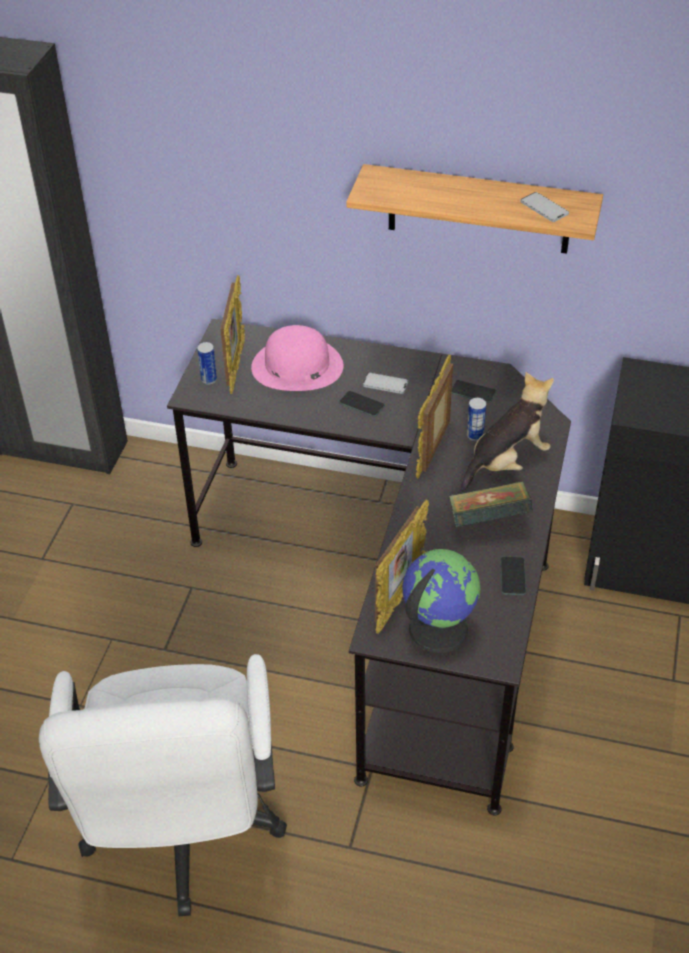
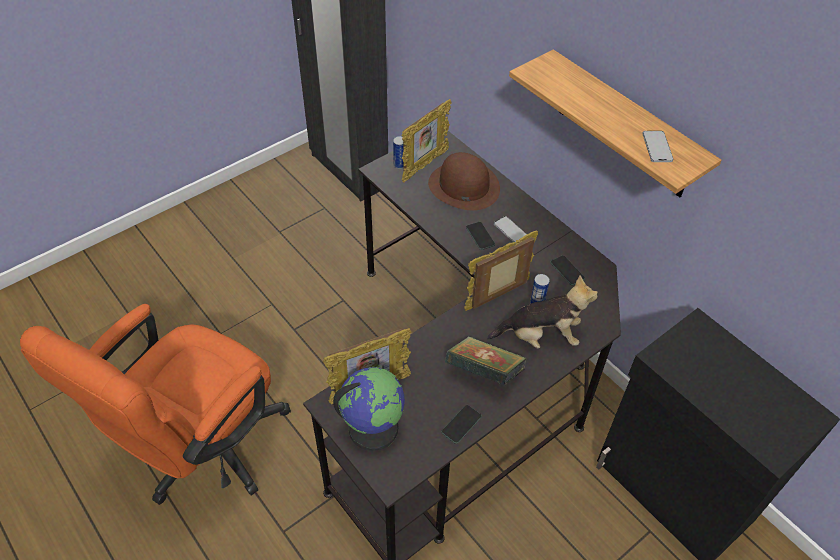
camera: 35 degrees right, 5 degrees up
(183, 834) = (201, 451): white office chair -> orange office chair
(297, 366) = (463, 186): pink hat -> brown hat

